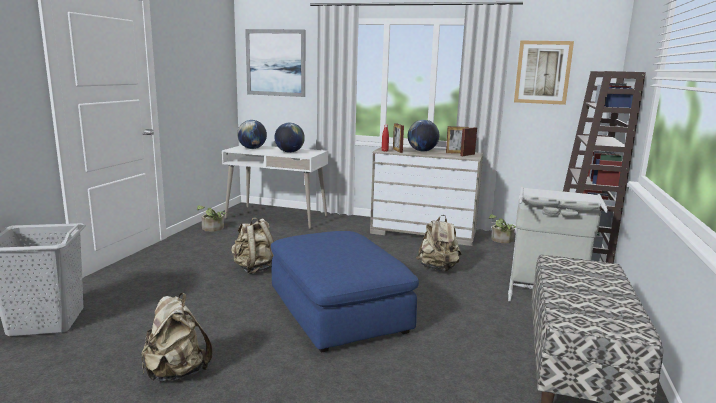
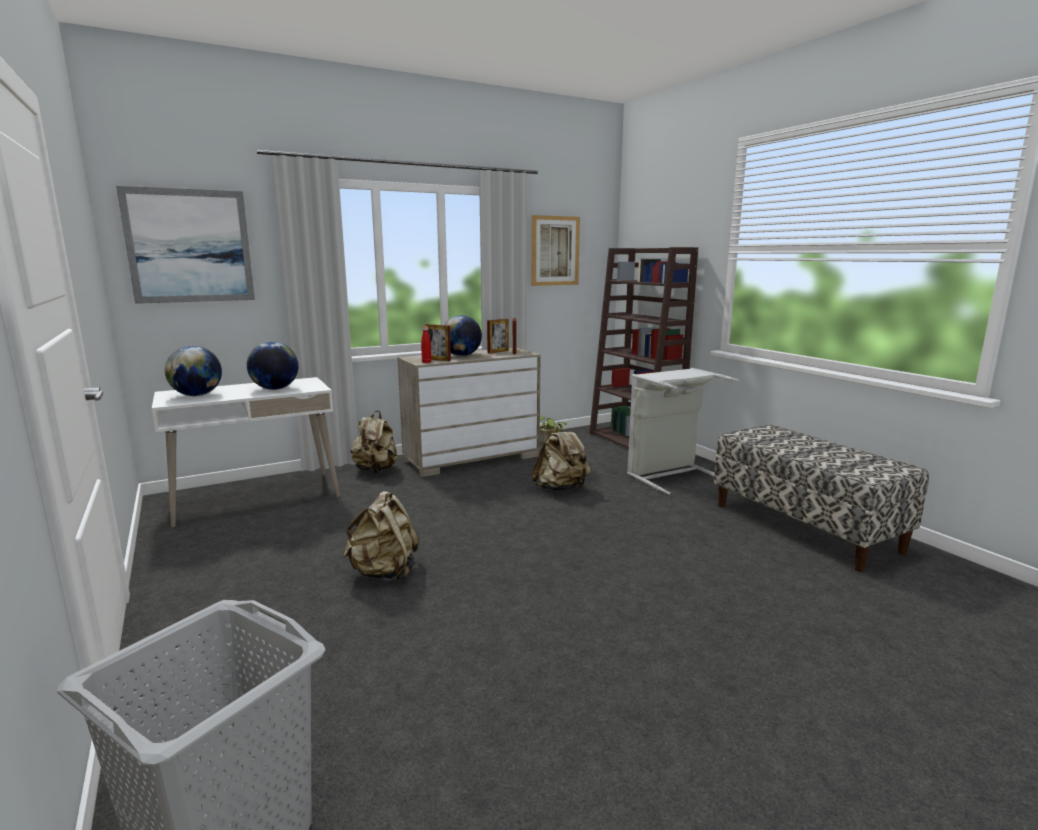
camera: 45 degrees left, 0 degrees up
(176, 372) = (591, 742): beige backpack -> beige backpack (376, 471)
(212, 229) = (187, 550): potted plant -> none
(338, 310) = (575, 571): blue ottoman -> none

